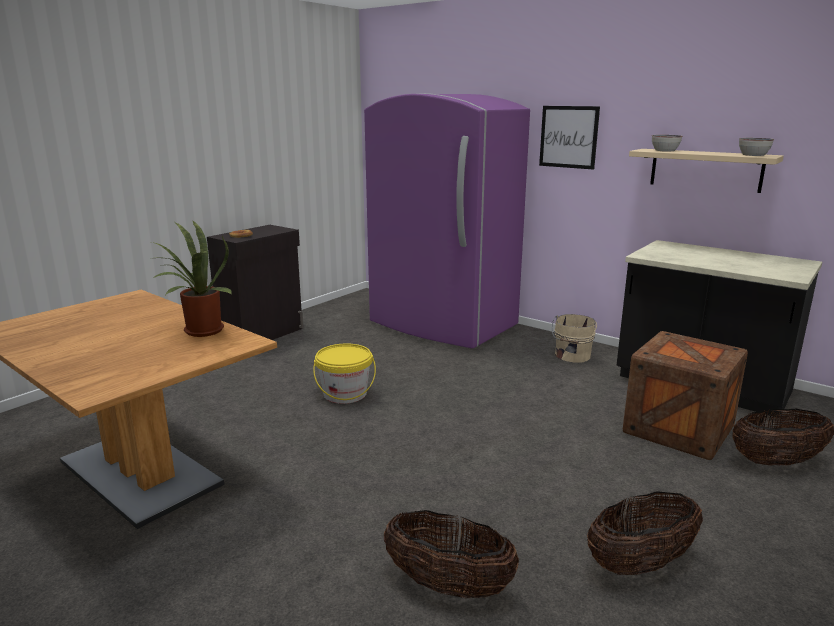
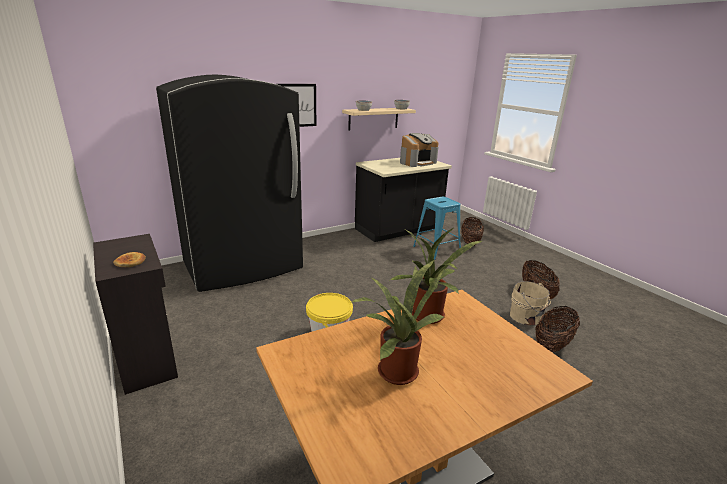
camera: 70 degrees left, 5 degrees up
(107, 328) = (395, 369): none -> potted plant
(442, 325) = (244, 267): purple fridge -> black fridge
(572, 356) = (339, 244): beige bucket -> beige bucket (526, 317)
(678, 429) = (436, 249): crate -> blue stool
(755, 264) = (417, 162): none -> coffee machine

